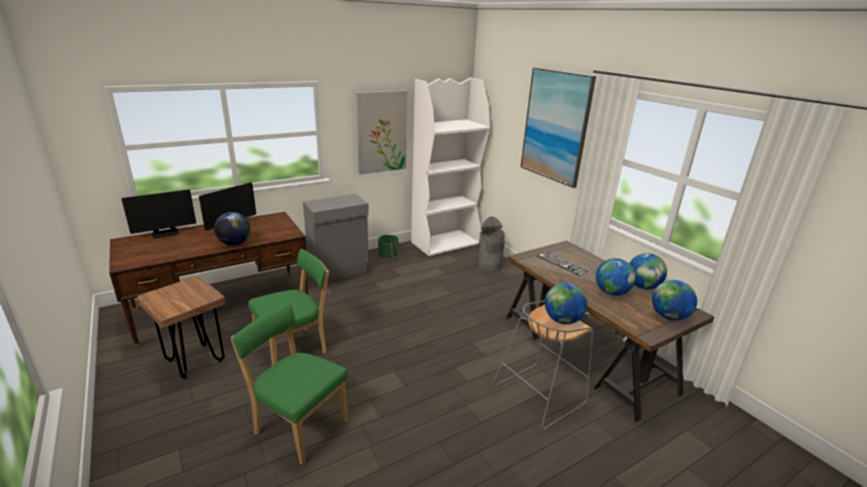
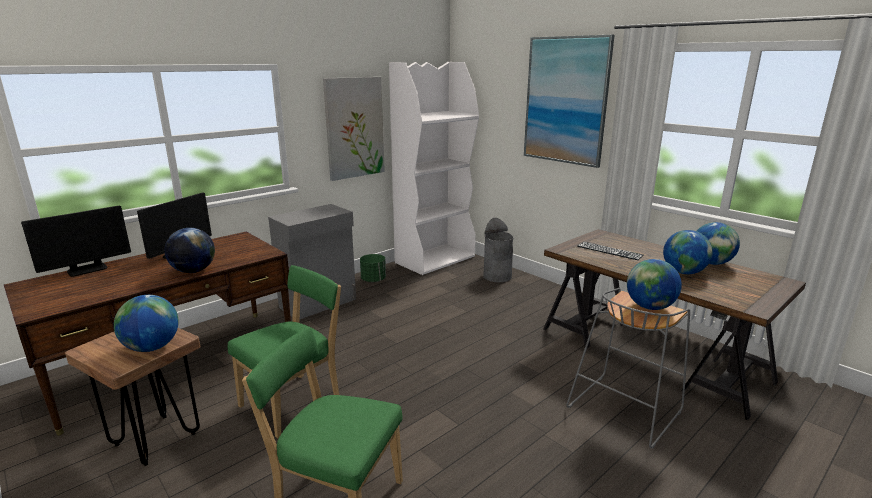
camera: 10 degrees left, 5 degrees down
(668, 317) = (761, 288): globe -> globe (152, 347)

